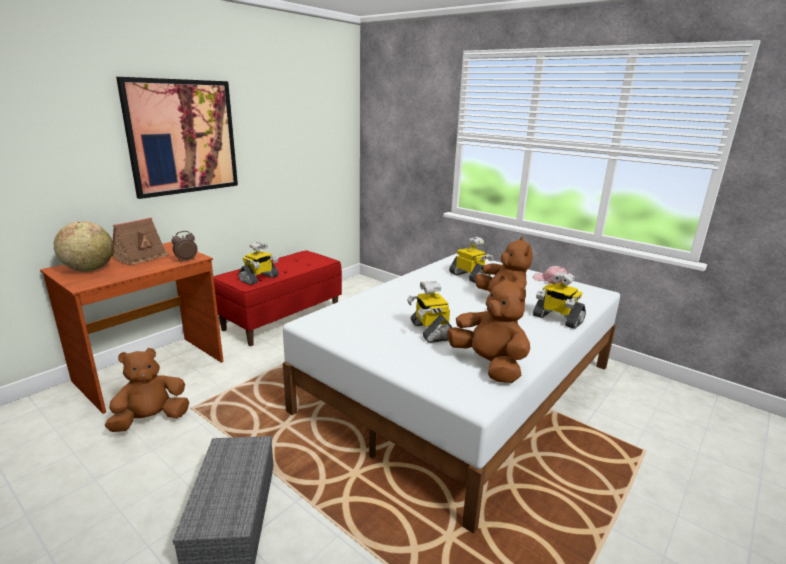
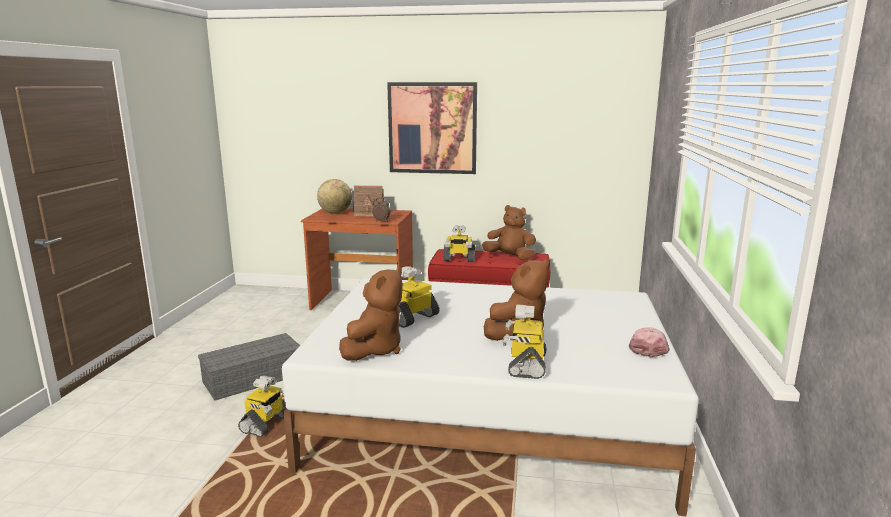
camera: 60 degrees right, 5 degrees down
(151, 420) = (316, 323): brown plush toy -> brown plush toy (510, 257)
(470, 277) = (571, 309): toy robot -> toy robot (266, 424)

